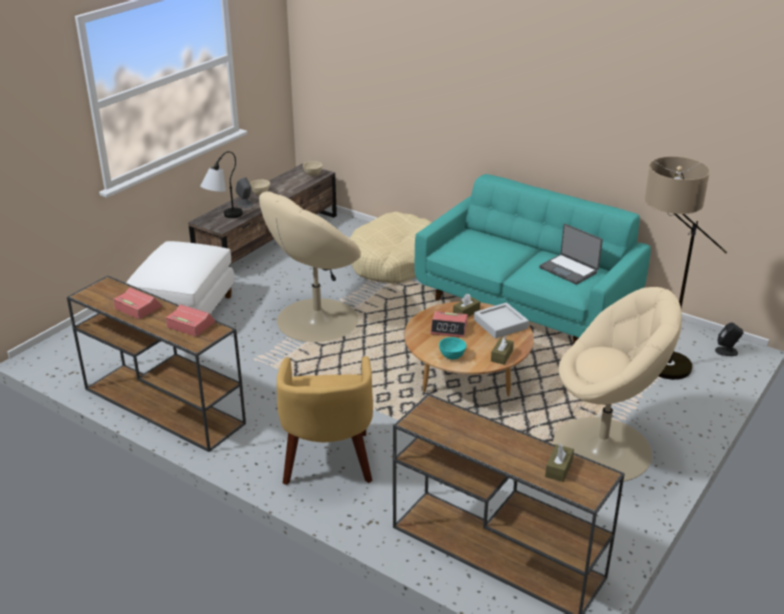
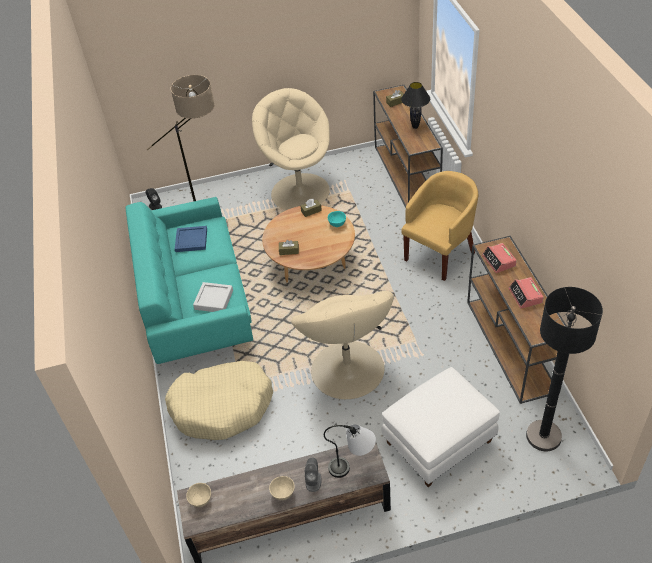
camera: 135 degrees left, 15 degrees up
(87, 353) = (543, 436): none -> black floor lamp
(316, 320) = (347, 370): beige armchair -> beige armchair turned 75 degrees clockwise
(449, 329) = (314, 244): alarm clock -> none
(471, 439) = (415, 127): none -> black table lamp
(500, 324) = (282, 232): grey tray -> grey tray (214, 300)
(569, 270) = (191, 240): laptop -> blue tray

